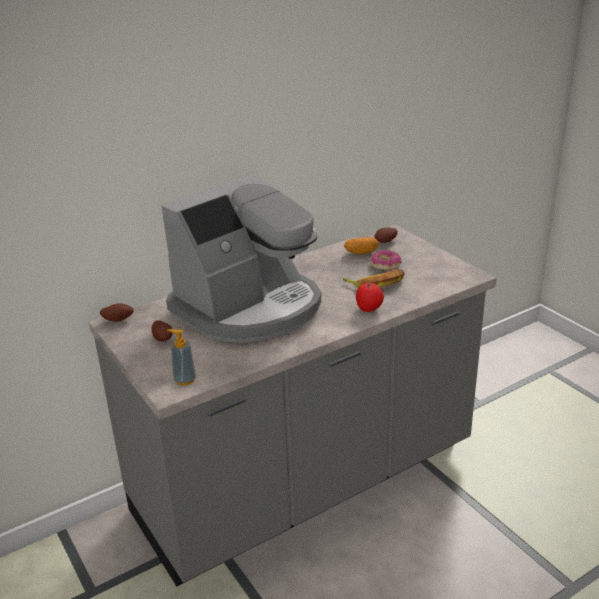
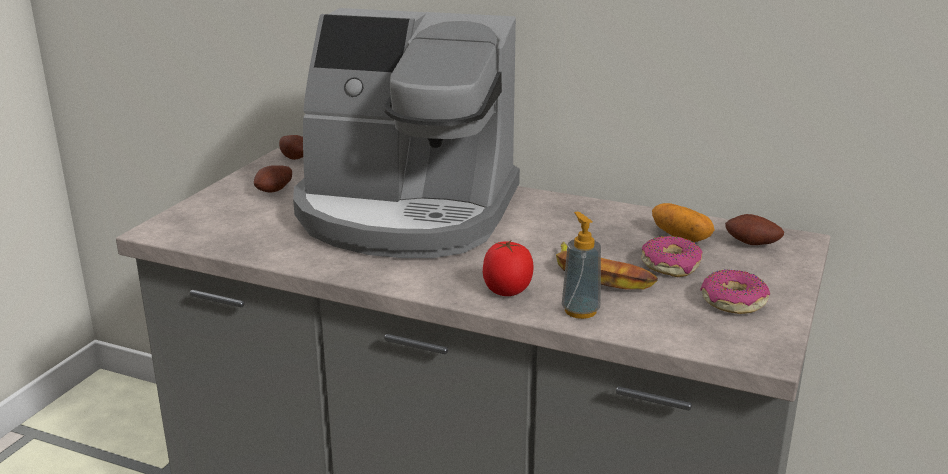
camera: 55 degrees right, 5 degrees down
(185, 380) = (190, 231): soap dispenser -> soap dispenser (580, 311)
(429, 265) = (733, 302): none -> donut

